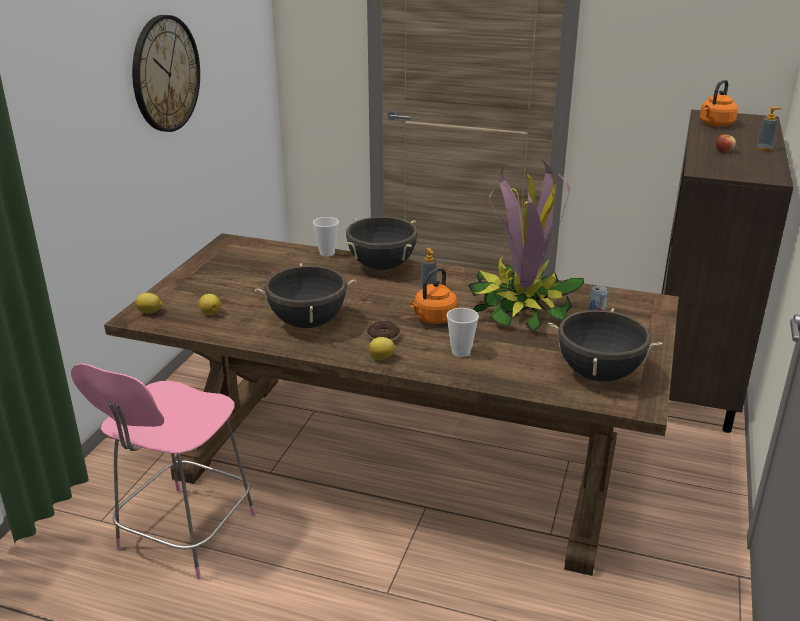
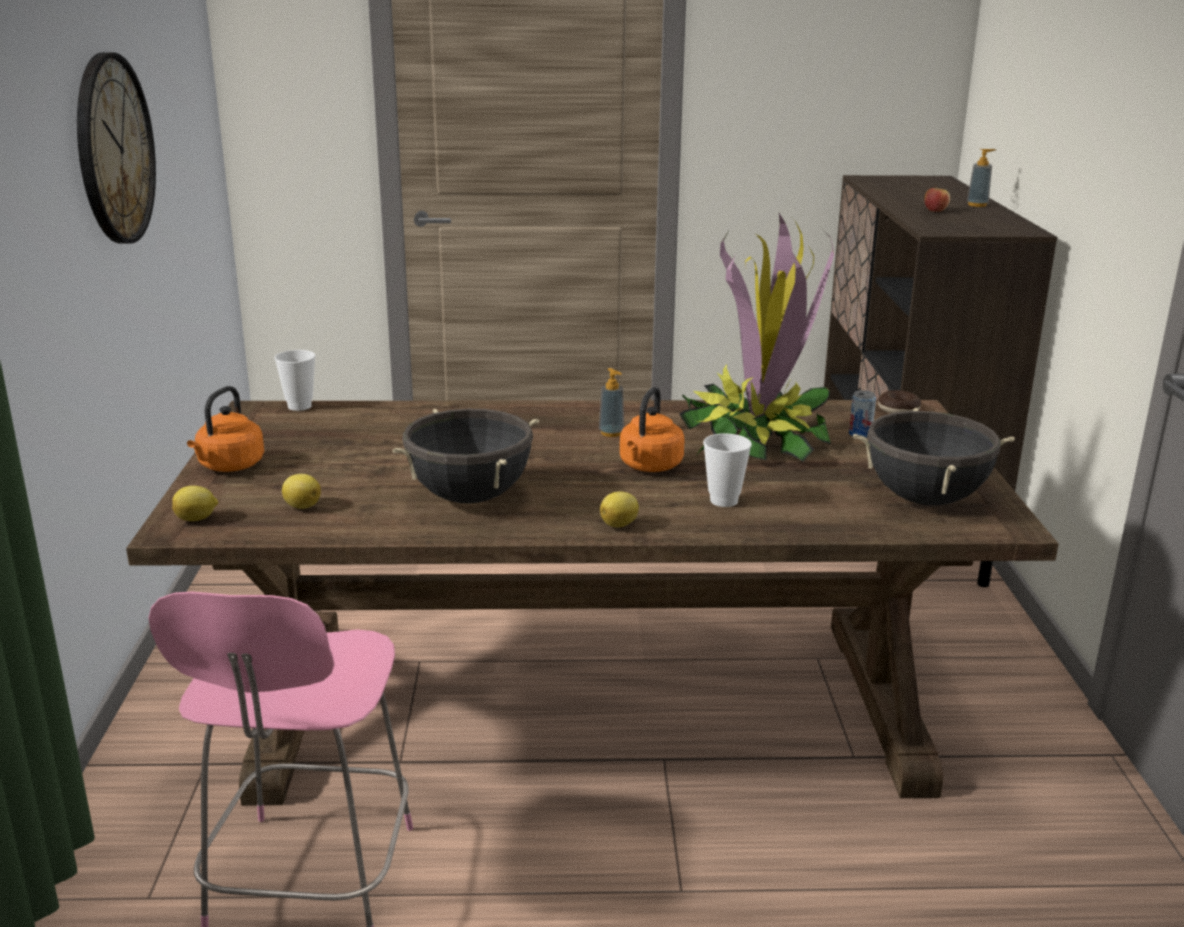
camera: 20 degrees left, 5 degrees down
(327, 253) = (423, 407): cup -> cup (299, 406)
(381, 266) = (519, 413): black cooking pot -> none
(383, 337) = (598, 498): donut -> donut (898, 409)
(715, 124) = (891, 187): orange kettle -> orange kettle (229, 466)

